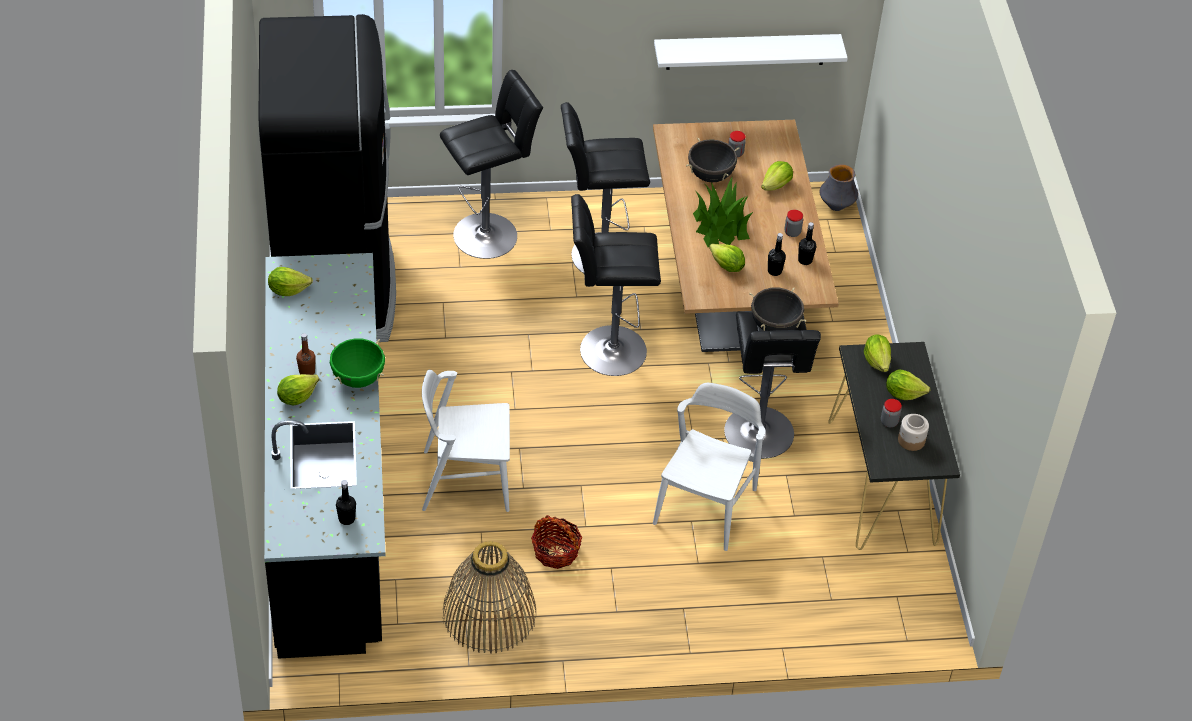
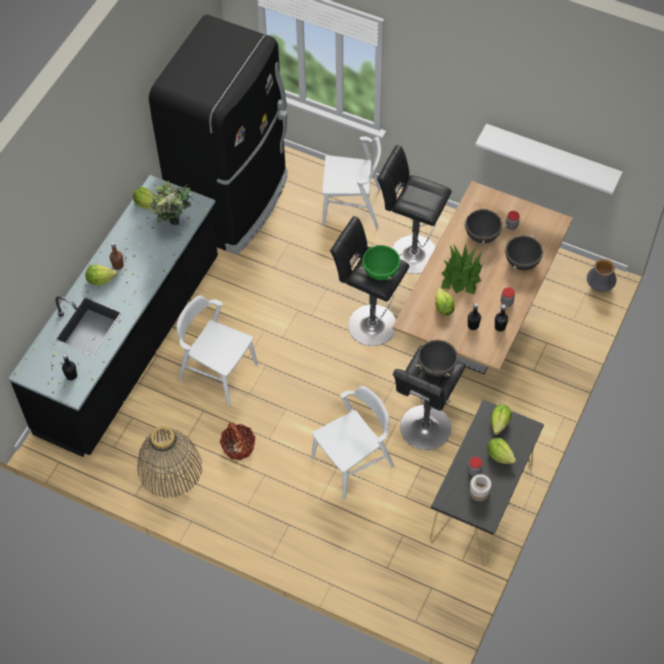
camera: 35 degrees right, 10 degrees up
(350, 306) = (175, 232): none -> potted plant
(358, 378) = (144, 283): green cooking pot -> green cooking pot (381, 272)
(489, 234) = (352, 207): black stool -> white chair
(776, 185) = (522, 262): lettuce -> black cooking pot

